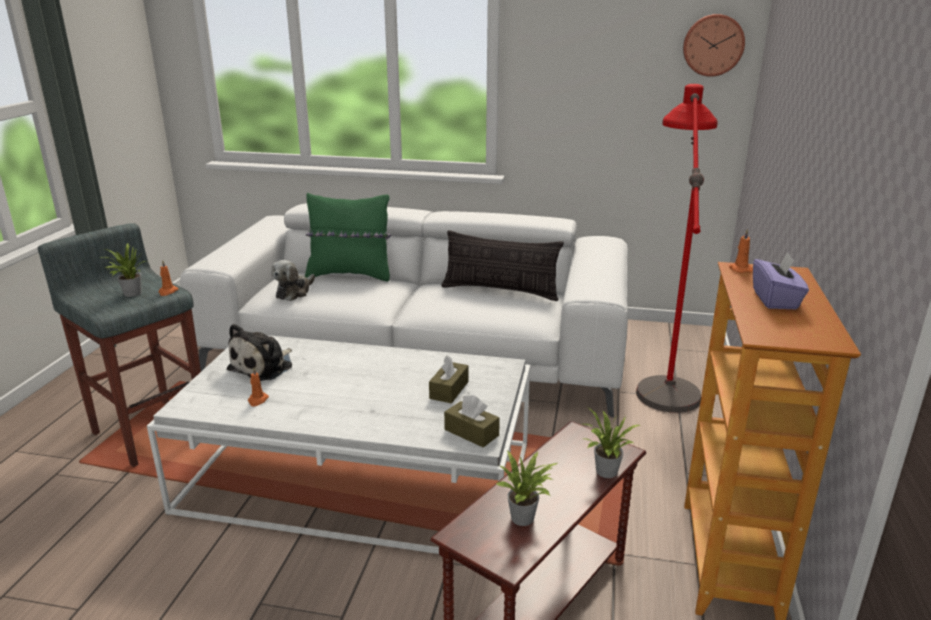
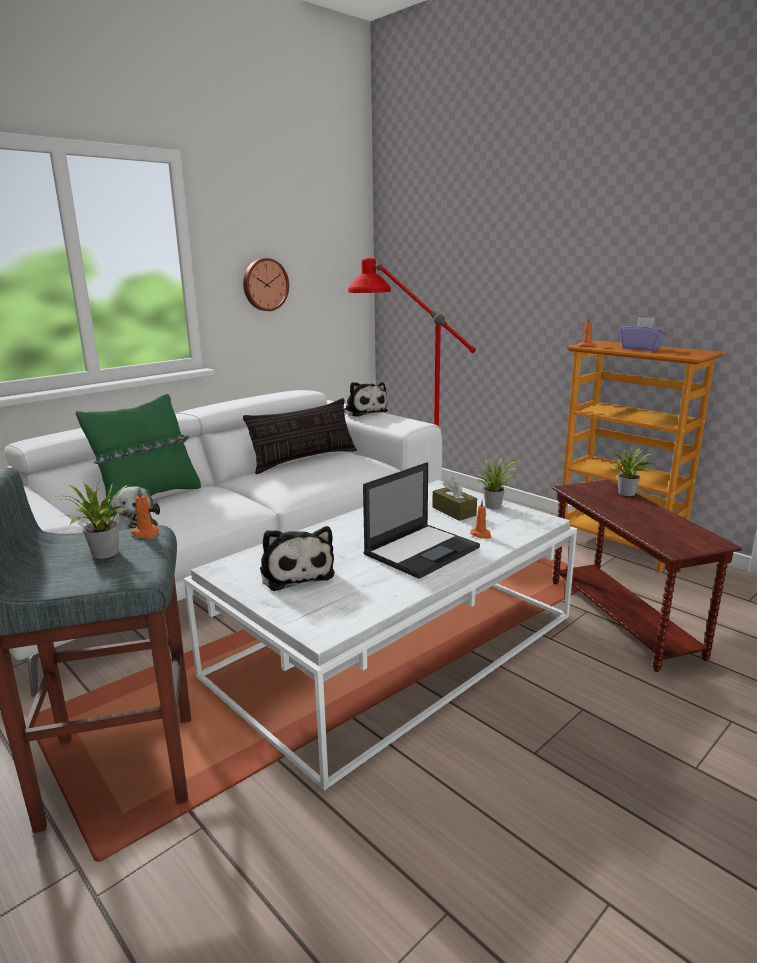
camera: 55 degrees left, 5 degrees down
(257, 400) = (366, 588): orange candle -> orange candle (481, 534)
(346, 401) = (422, 550): none -> laptop
(471, 432) = (528, 519): brown tissue box -> none
(525, 518) = (667, 526): potted plant -> potted plant (494, 505)
(599, 263) = (364, 411): none -> plush toy
(713, 45) = (346, 232): wall clock -> wall clock (264, 284)

